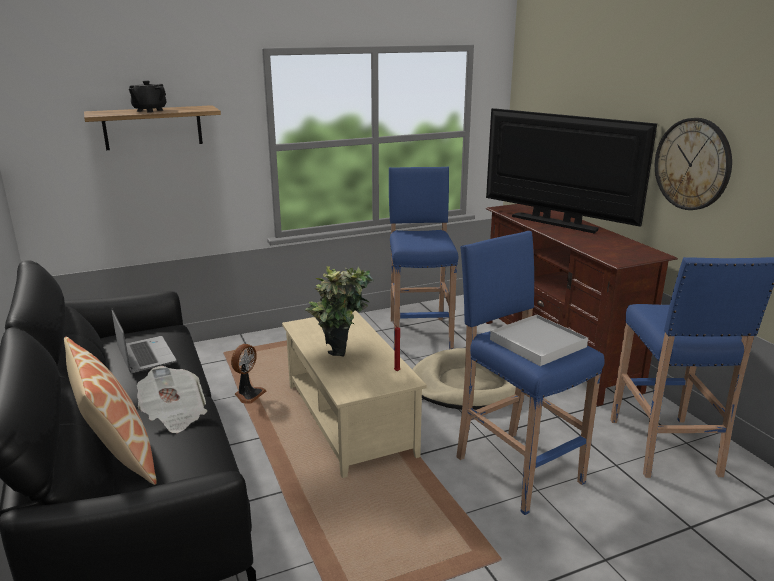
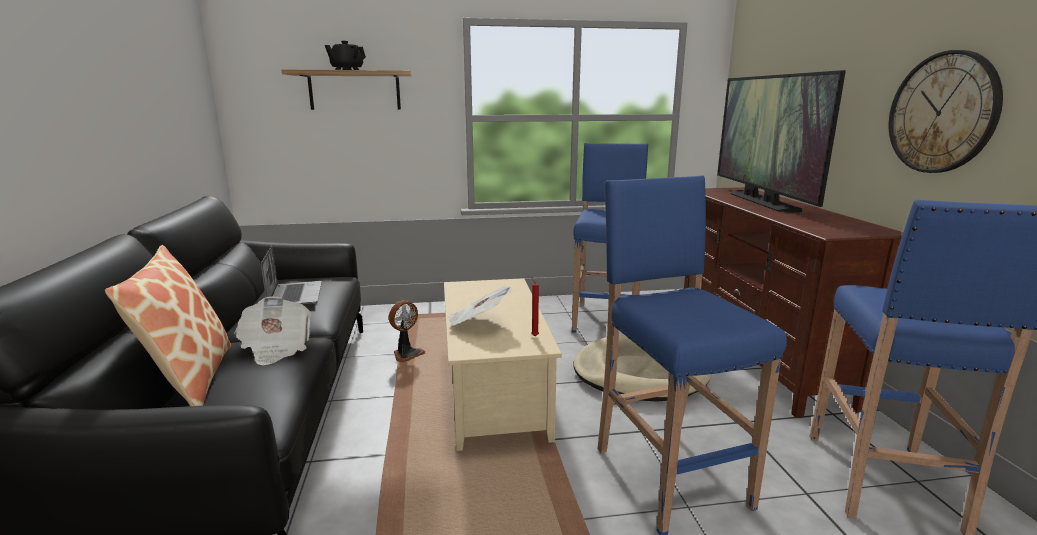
camera: 15 degrees right, 5 degrees down
(340, 363) = (477, 322): potted plant -> newspaper
(537, 343) = (694, 310): white tray -> none
(555, 222) = (761, 201): television -> television turned 150 degrees counterclockwise

